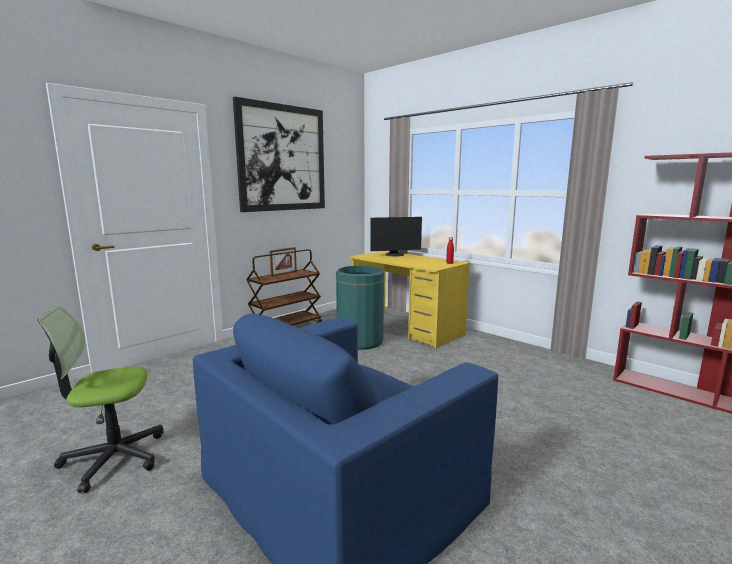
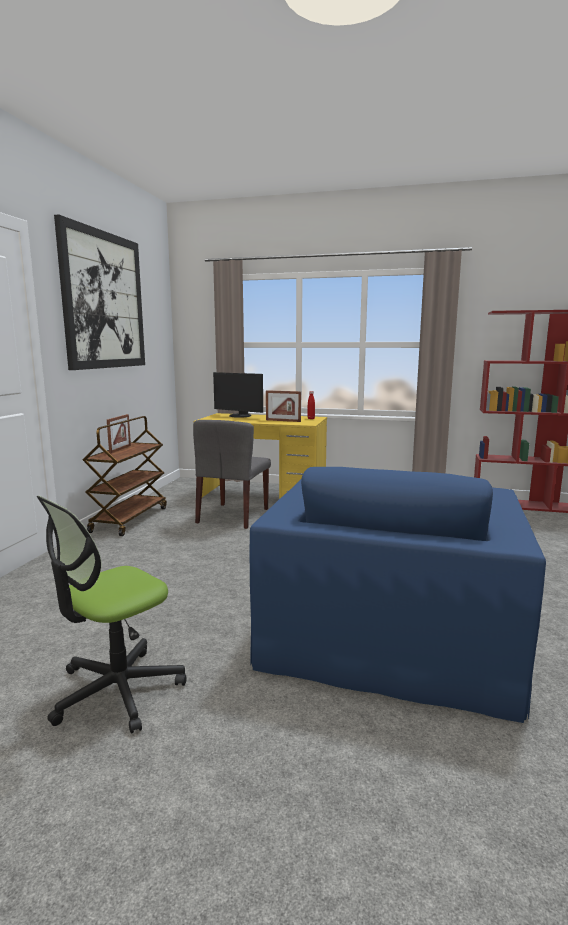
camera: 30 degrees left, 0 degrees up
(360, 341) = (233, 516): green trash can -> grey chair
(395, 255) = (239, 416): monitor -> monitor turned 75 degrees clockwise
(419, 263) = (283, 421): none -> picture frame

